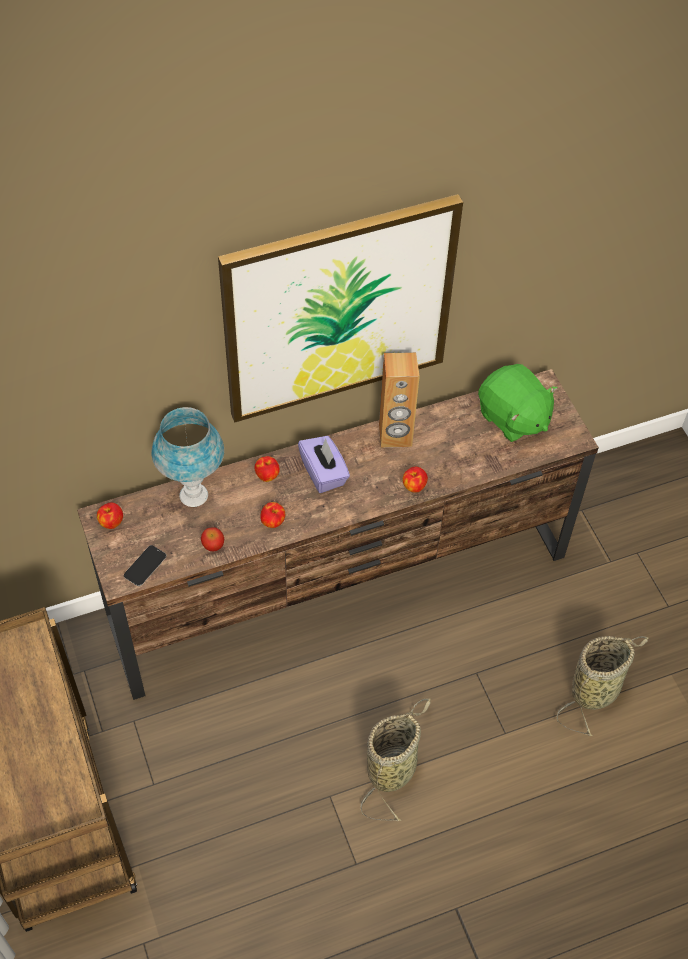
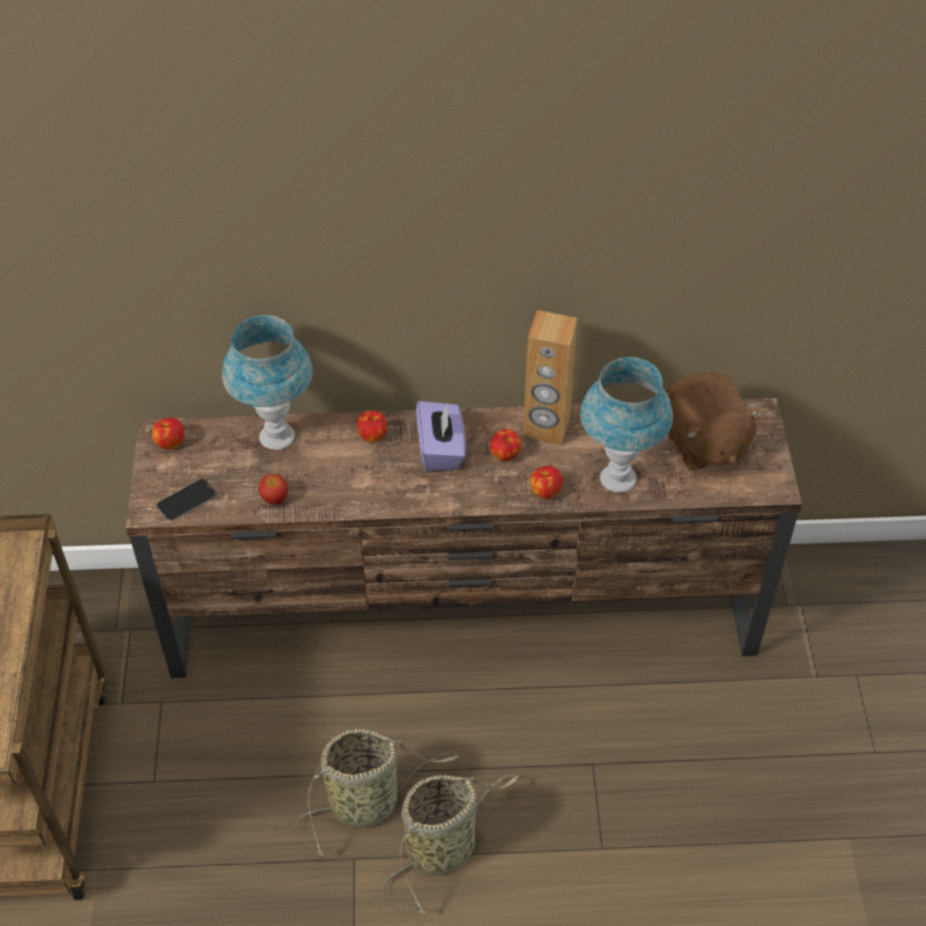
camera: 20 degrees right, 5 degrees down
(273, 522) = (357, 489): apple -> apple (505, 455)
(338, 310) = (480, 236): picture -> none
(463, 462) = (618, 479): none -> blue table lamp
(513, 418) = (703, 442): green plush toy -> brown plush toy
(596, 689) = (741, 828): basket -> basket (368, 802)

